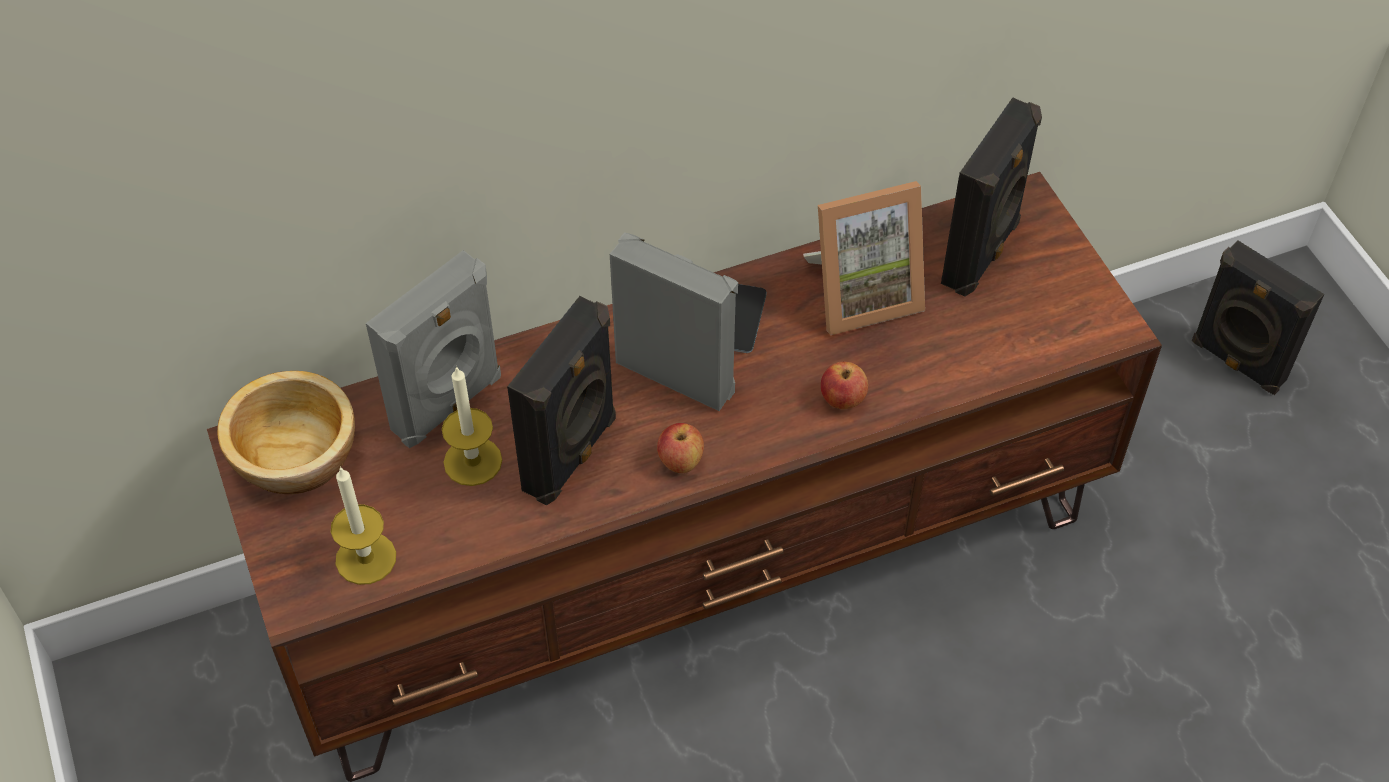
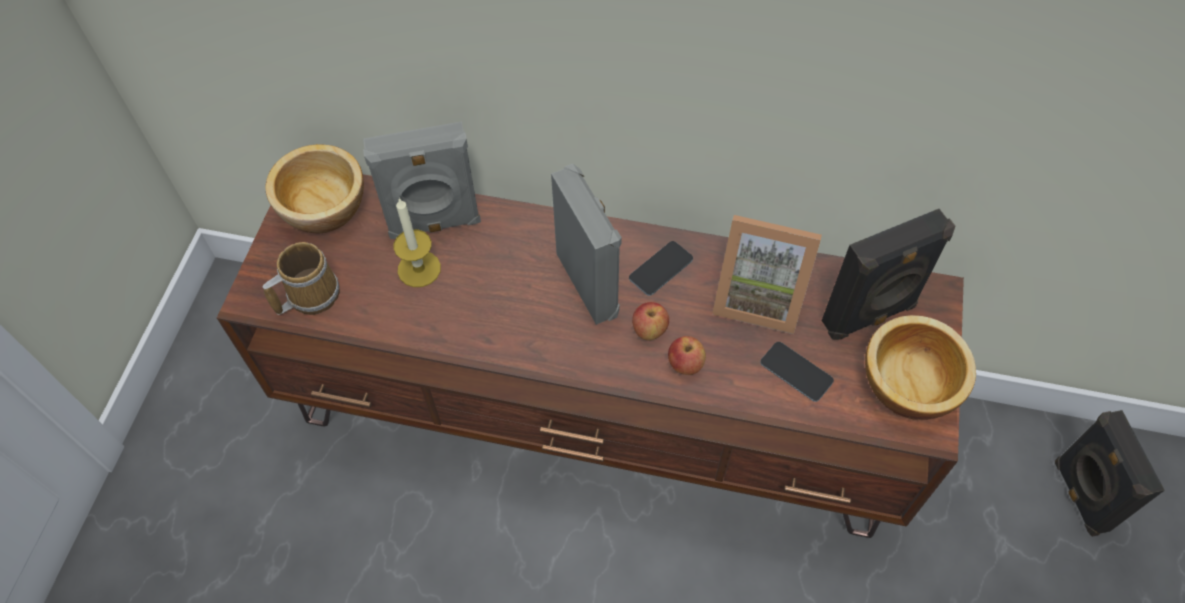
camera: 35 degrees right, 5 degrees up
(366, 558) = (309, 294): candle -> mug
(572, 455) = (481, 300): black speaker -> none
(680, 461) = (544, 344): apple -> apple (649, 330)
(955, 346) = (796, 372): none -> phone
(1064, 298) = (907, 382): none -> bowl

